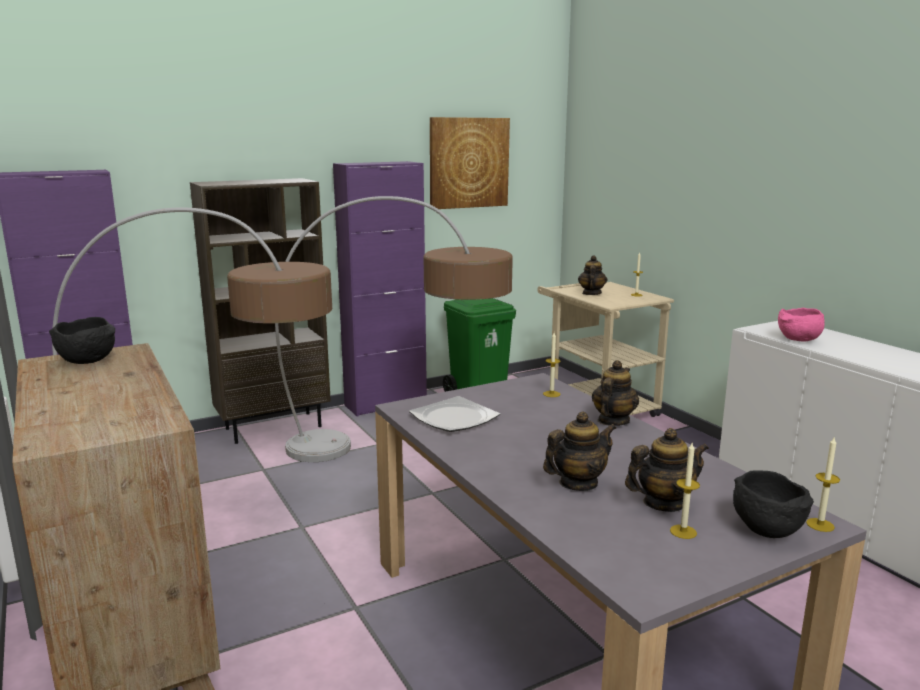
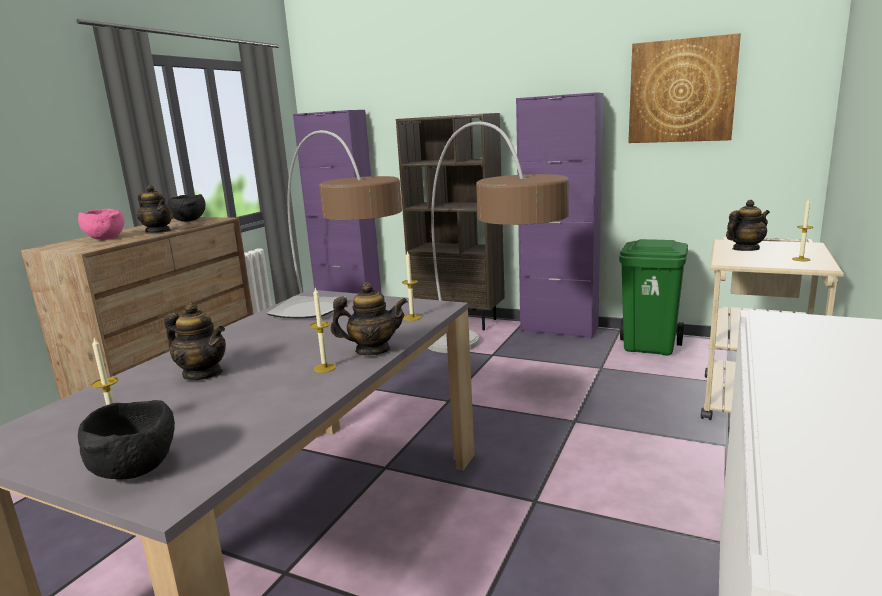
camera: 55 degrees right, 0 degrees up
(663, 503) = (179, 412): teapot -> teapot (158, 231)
(798, 340) = (782, 344): pink bowl -> pink bowl (104, 239)
(820, 525) = (165, 498): candle -> candle (325, 368)

